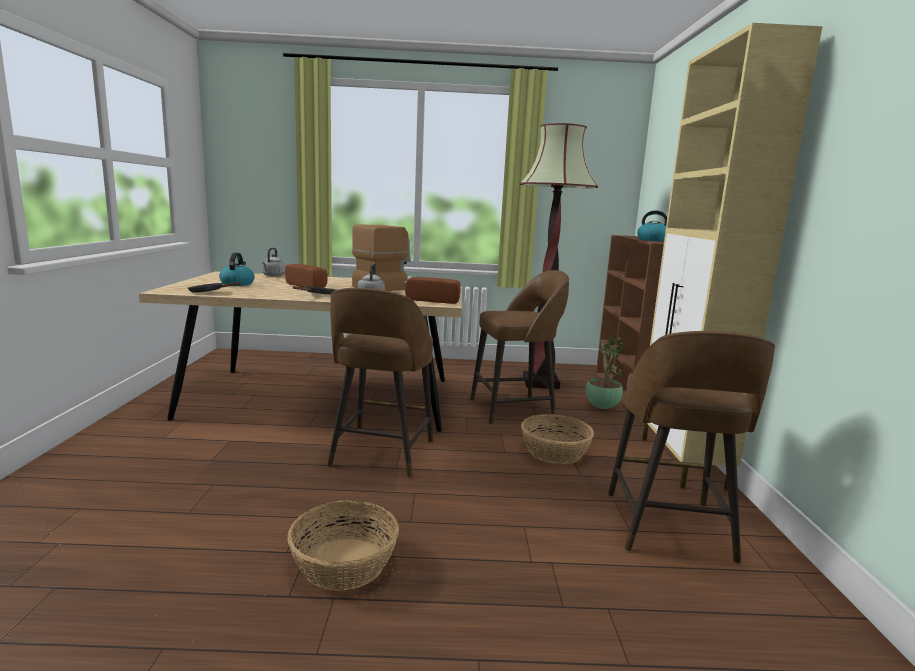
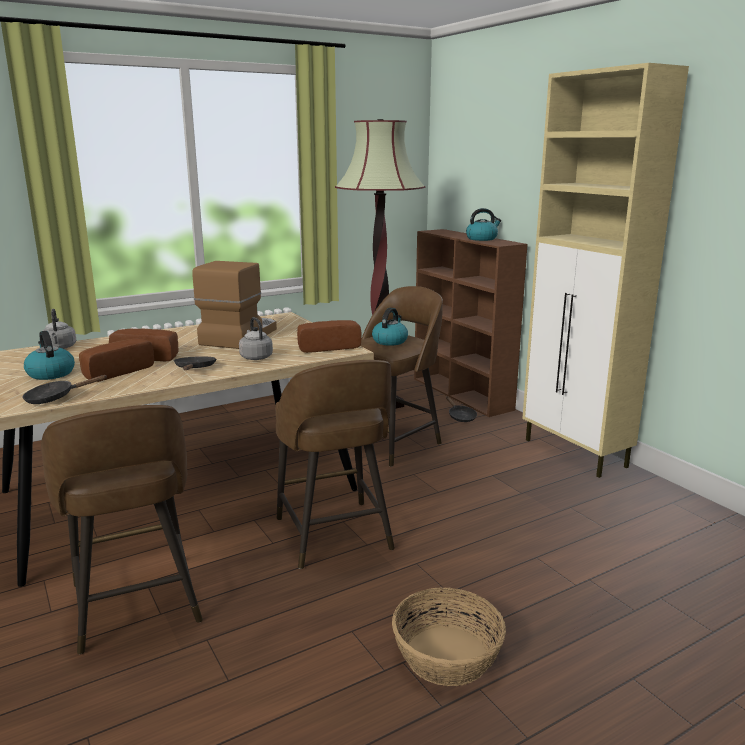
camera: 30 degrees left, 5 degrees up
(271, 288) = (115, 372): none -> bread
(517, 313) = (390, 341): none -> kettle
(555, 452) = (477, 476): basket -> none
(601, 407) = (460, 416): potted plant -> black frying pan
(668, 528) = (627, 516): brown stool -> brown stool (136, 606)

